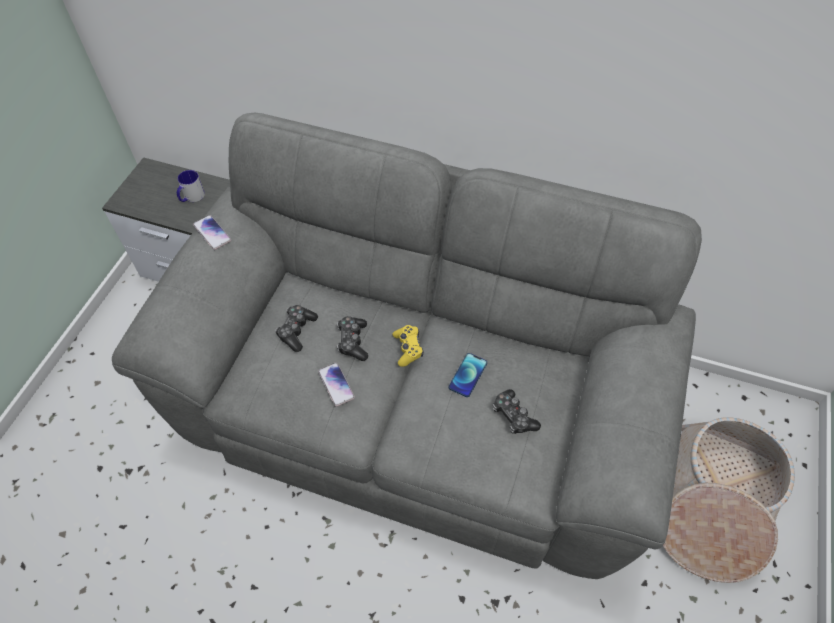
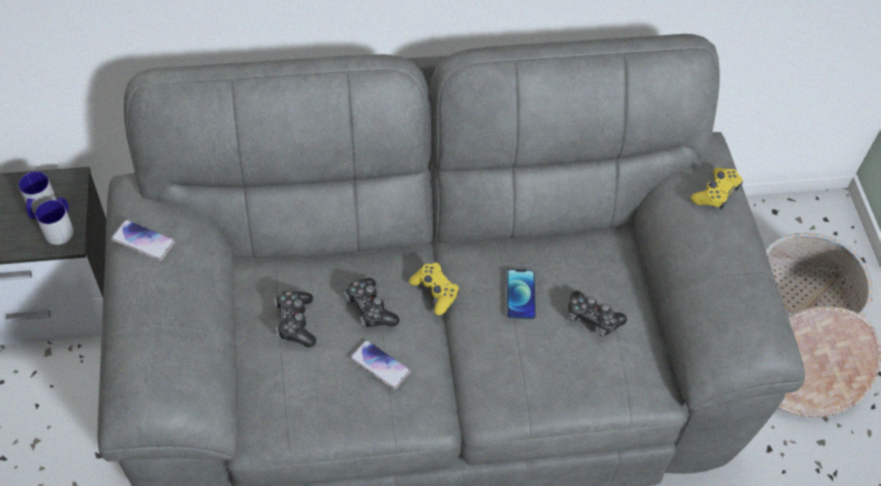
camera: 30 degrees left, 0 degrees up
(196, 213) = (61, 228): none -> mug
(658, 355) = (716, 193): none -> yellow game controller

